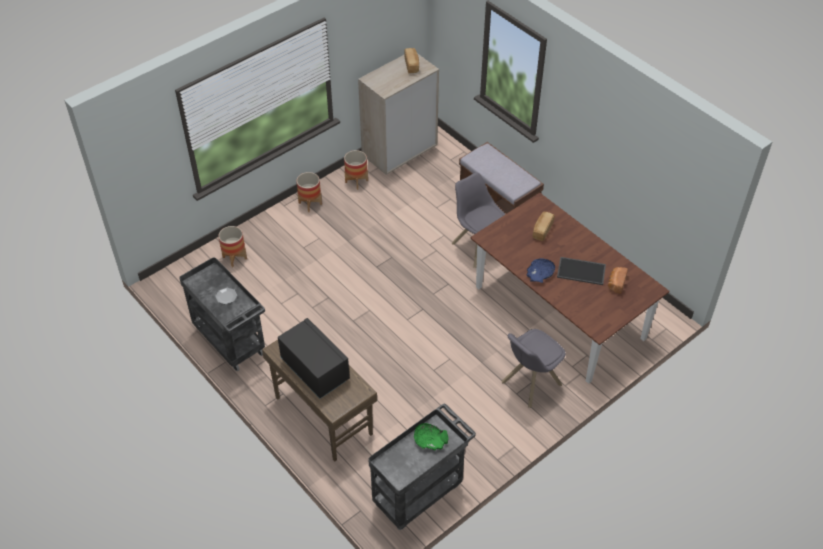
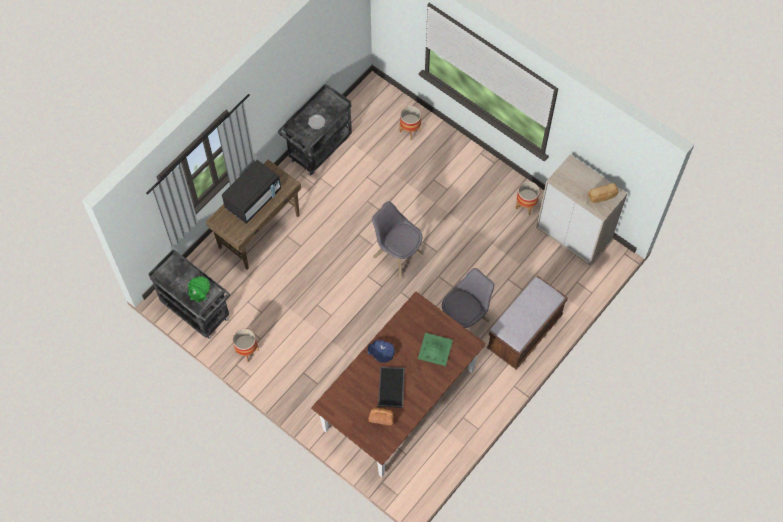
camera: 80 degrees right, 15 degrees up
(310, 203) = (488, 173): planter -> planter (247, 351)
(530, 383) = (316, 382): grey chair -> grey chair (397, 255)
(542, 230) = (435, 349): bread -> green tray

